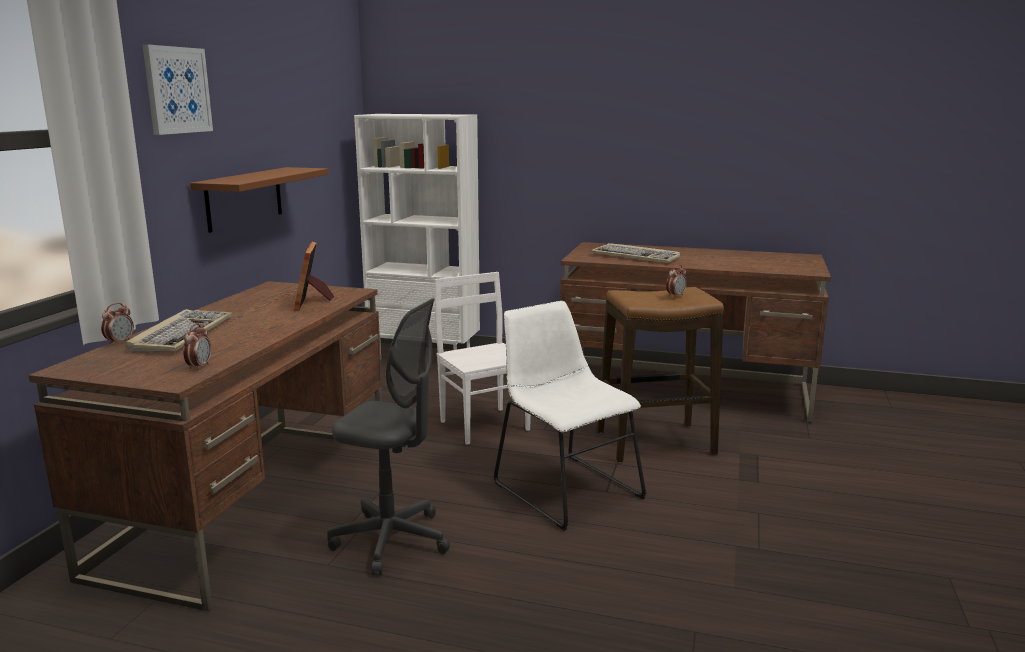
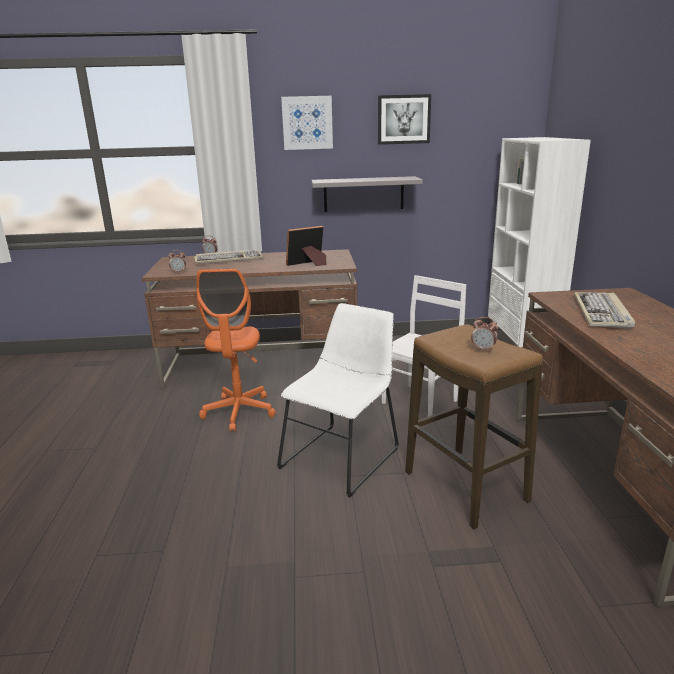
camera: 70 degrees right, 5 degrees up
(244, 198) = (363, 194): brown shelf -> grey shelf
(269, 89) = (403, 119): none -> picture
(391, 540) = (239, 412): grey office chair -> orange office chair

